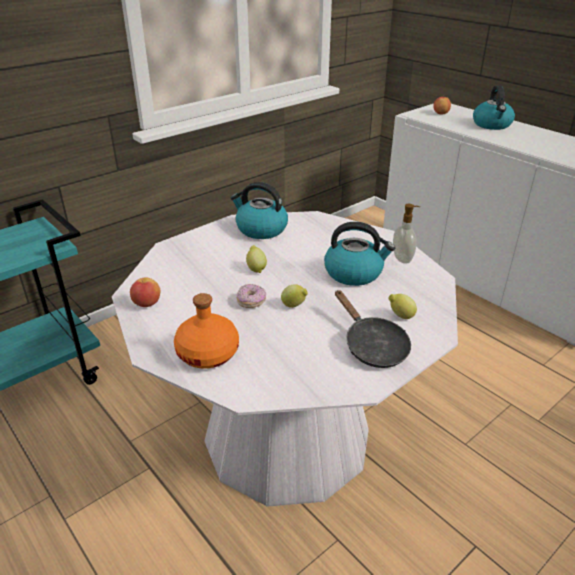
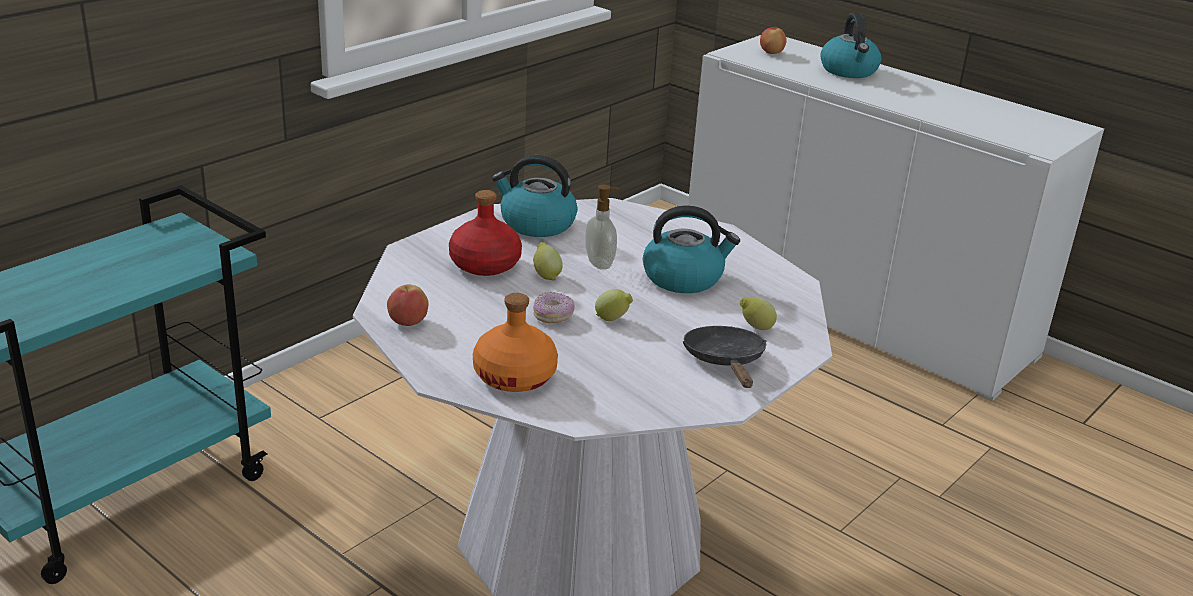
camera: 10 degrees left, 5 degrees down
(216, 258) = (484, 264): none -> red bottle
(372, 346) = (725, 361): black frying pan -> black frying pan turned 150 degrees counterclockwise
(403, 258) = (746, 259): soap dispenser -> soap dispenser (600, 263)

